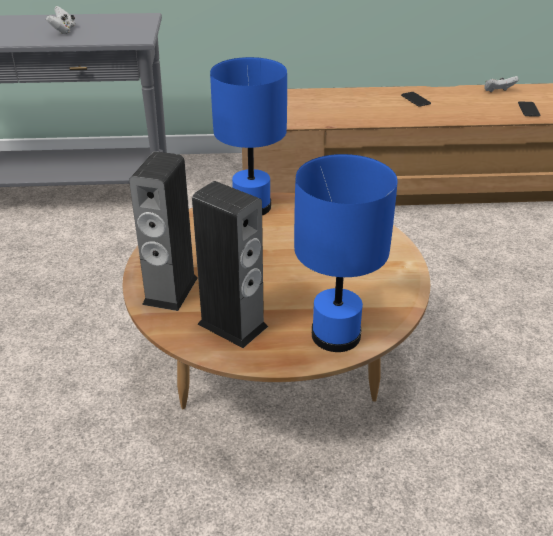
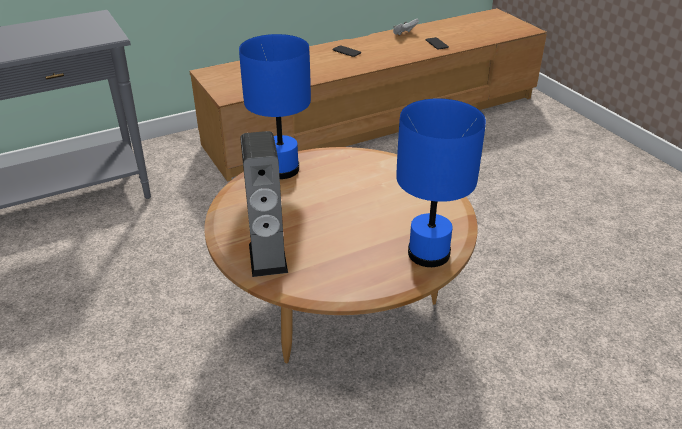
camera: 25 degrees left, 0 degrees up
(63, 31) = (23, 41): white game controller -> none
(232, 325) = (342, 270): speaker -> none

